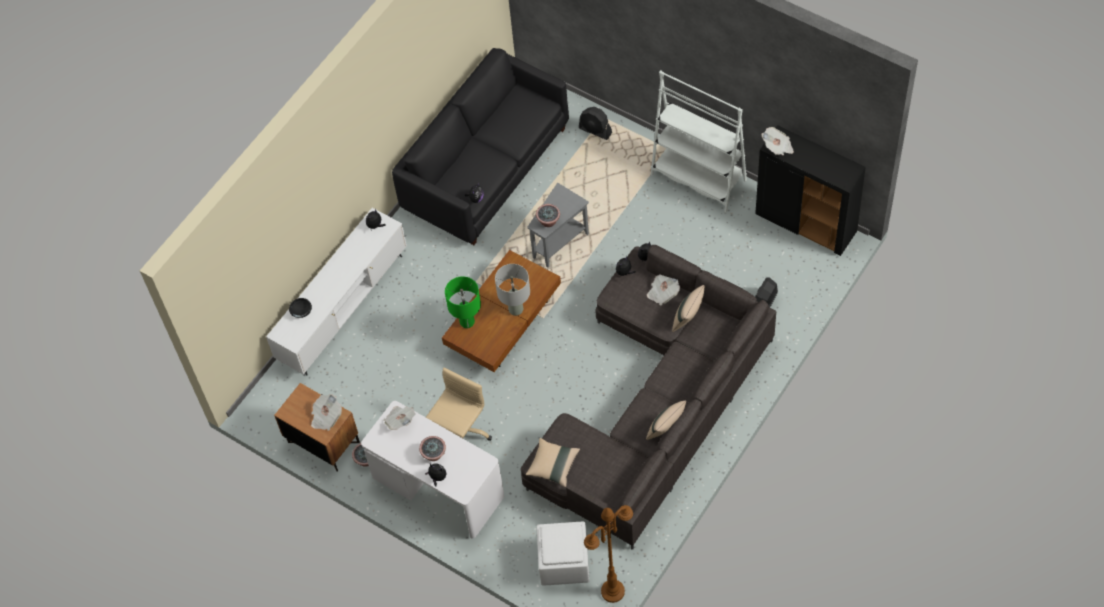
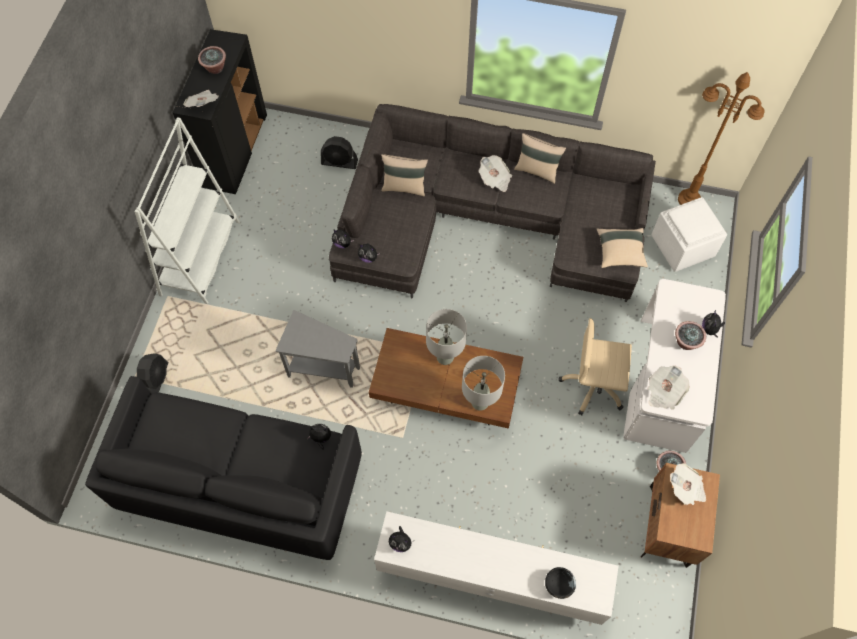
camera: 115 degrees left, 5 degrees up
(467, 322) = (479, 403): green table lamp -> grey table lamp
(548, 221) = (334, 342): potted plant -> potted plant (215, 68)
(663, 292) = (381, 215): newspaper -> newspaper (495, 179)

